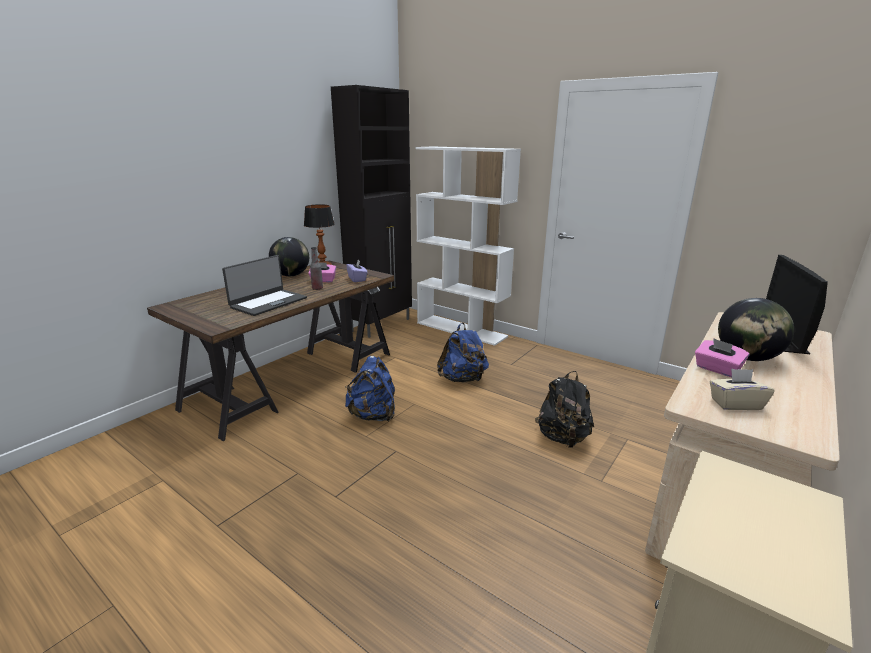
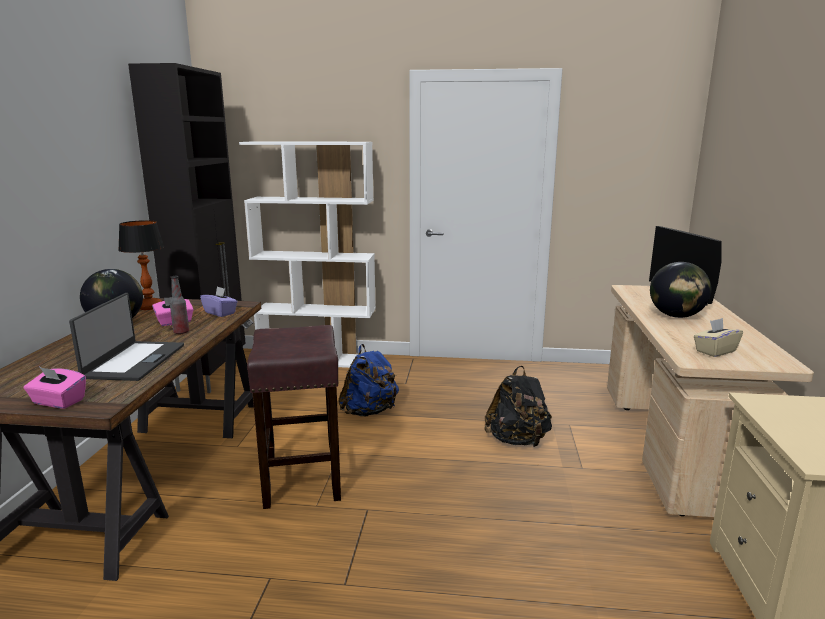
camera: 30 degrees left, 5 degrees down
(373, 415) = (303, 480): blue backpack -> brown stool
(717, 369) = (670, 329): pink tissue box -> pink tissue box (58, 402)

